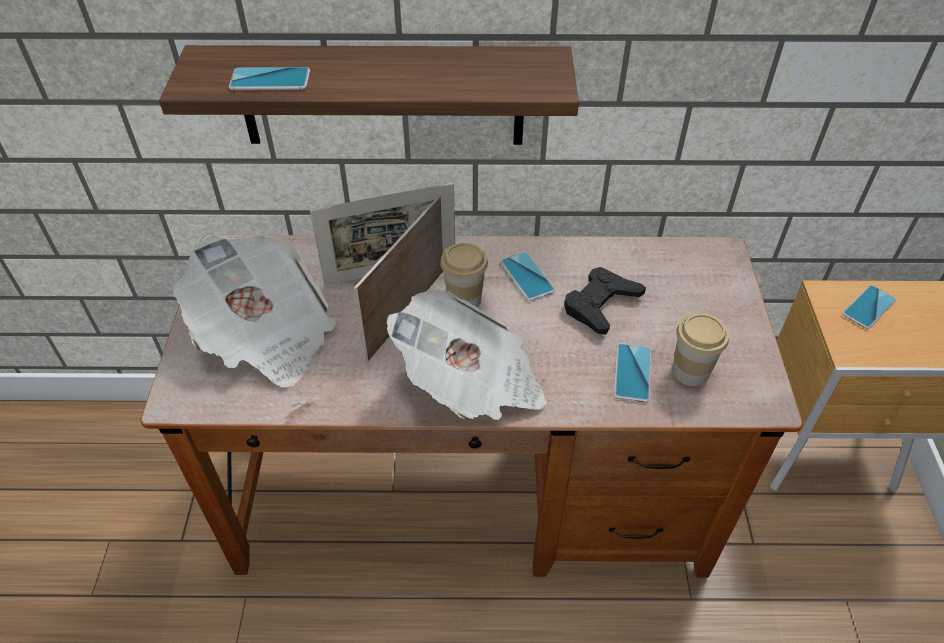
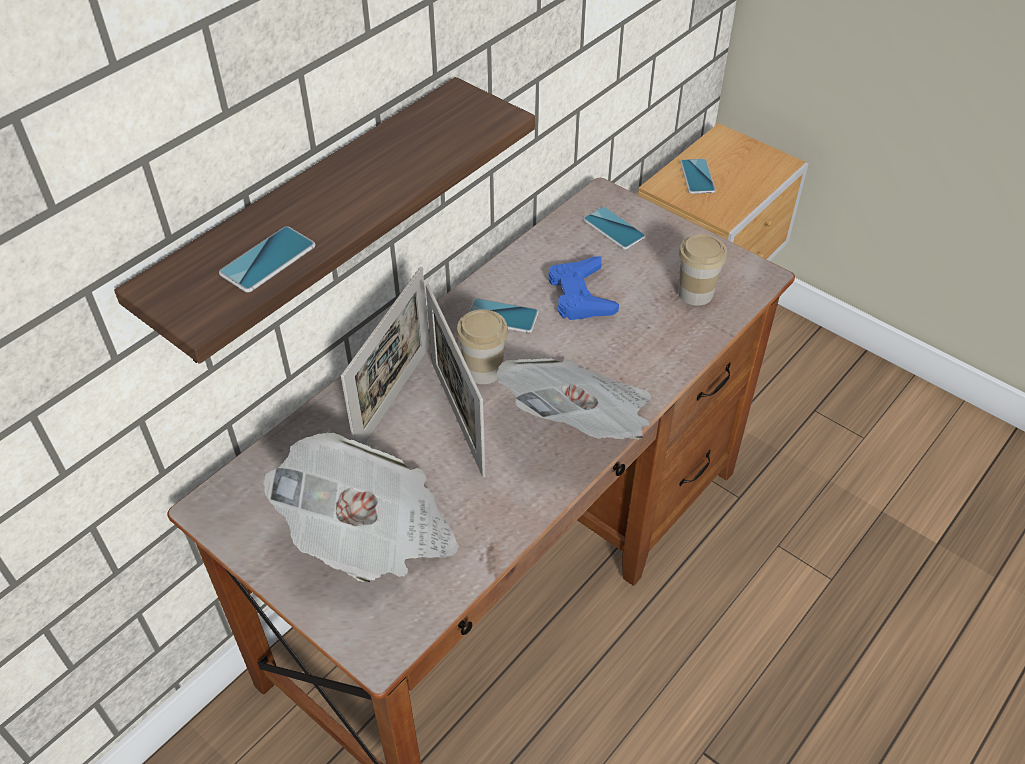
camera: 50 degrees left, 0 degrees up
(600, 304) = (581, 295): black game controller -> blue game controller
(632, 373) = (666, 324): phone -> phone (614, 229)

